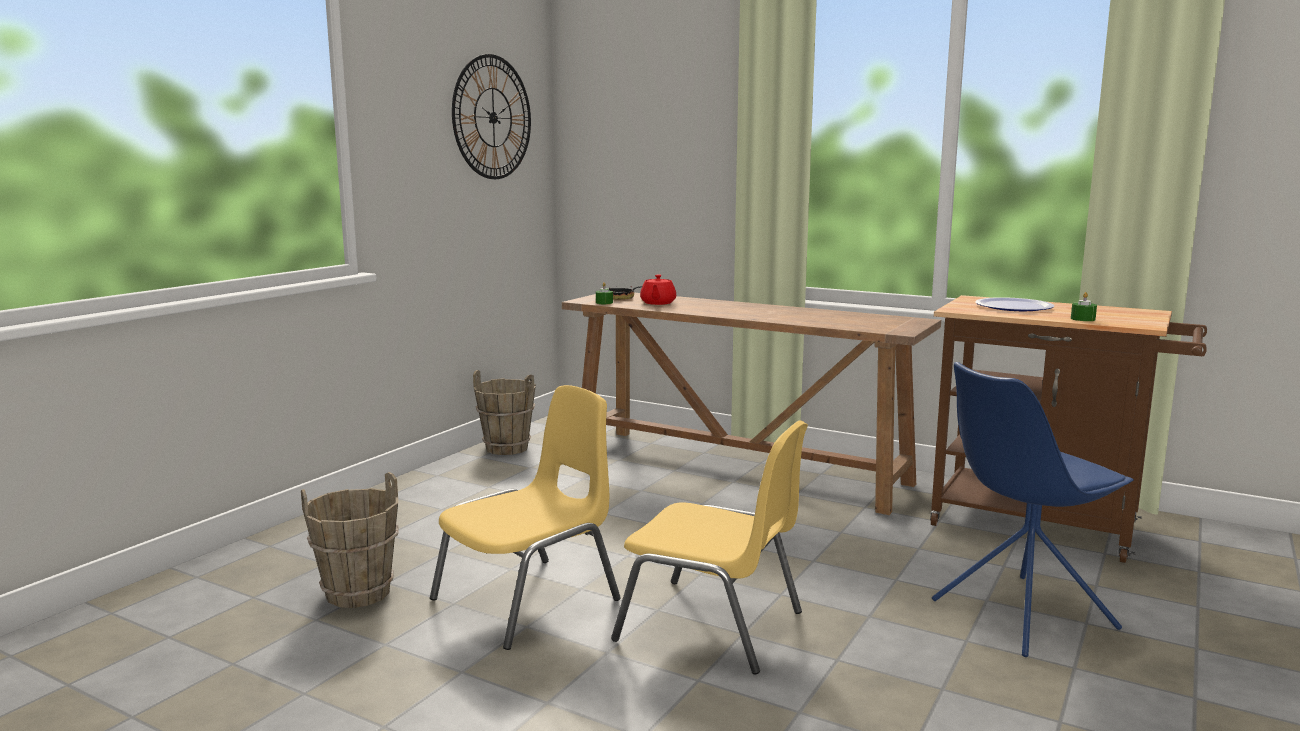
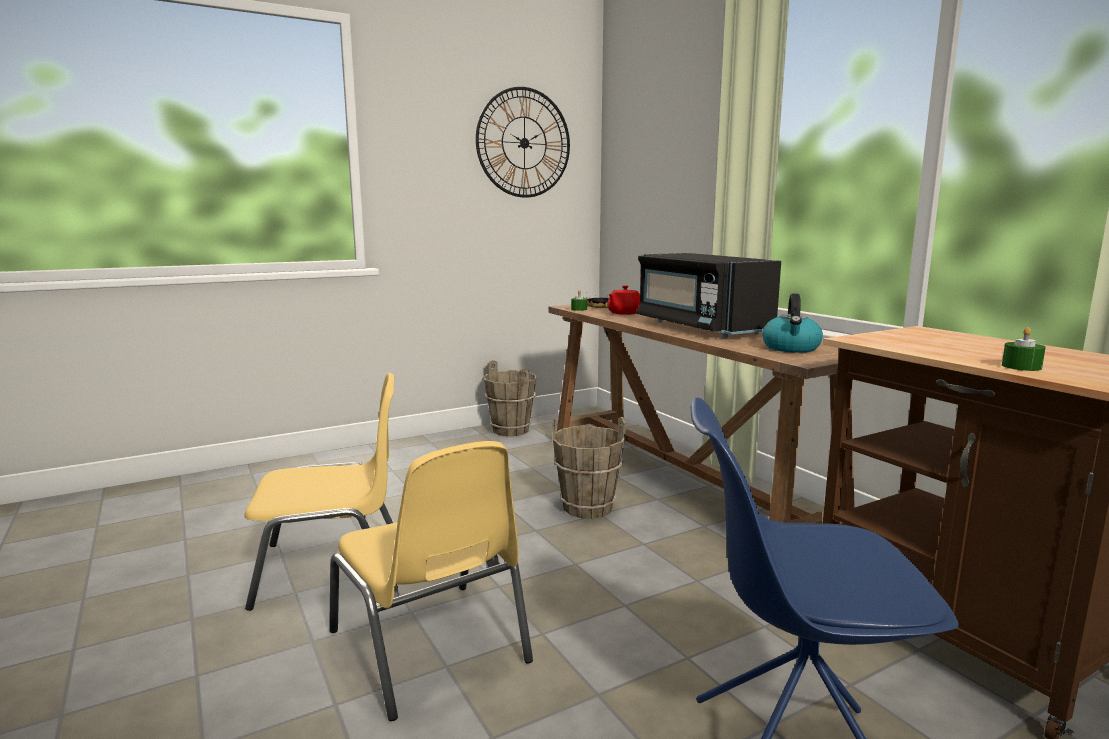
camera: 30 degrees right, 0 degrees up
(358, 593) = (239, 526): brown bucket -> brown bucket (588, 508)
(759, 311) = (700, 327): none -> black microwave
(869, 322) = (791, 348): none -> kettle
(1014, 307) = (951, 343): plate -> none

